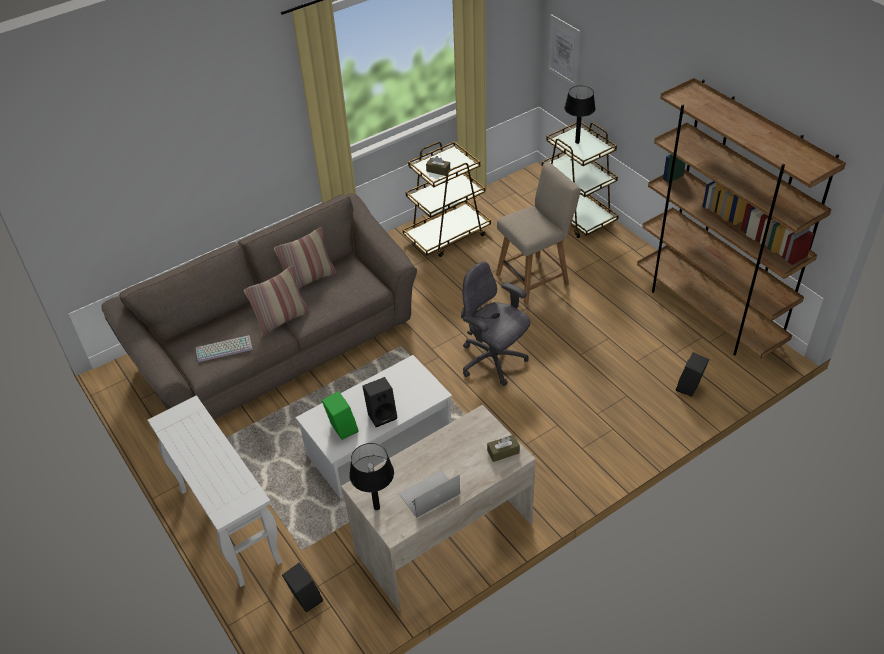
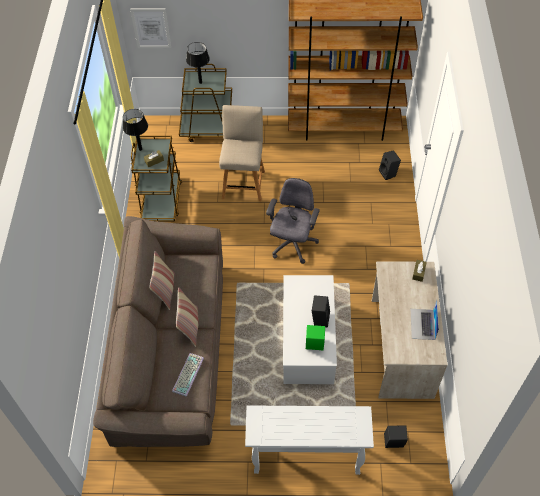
camera: 55 degrees left, 10 degrees up
(376, 507) = (414, 355): black table lamp -> black table lamp (140, 149)
(493, 361) = (292, 245): grey office chair -> grey office chair turned 120 degrees clockwise

